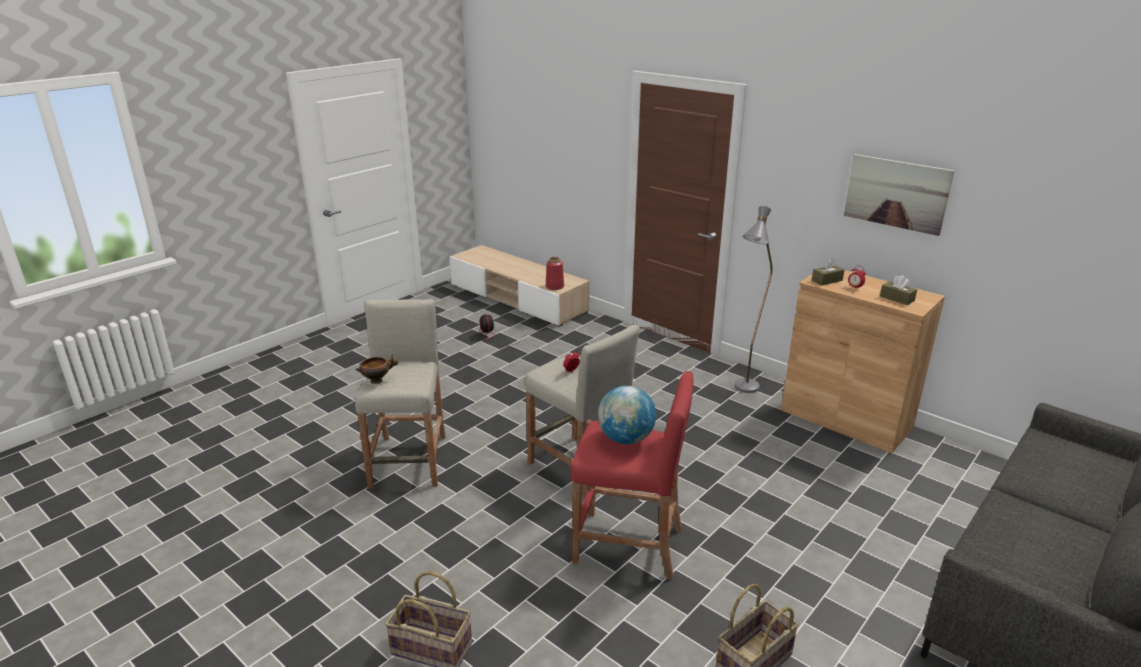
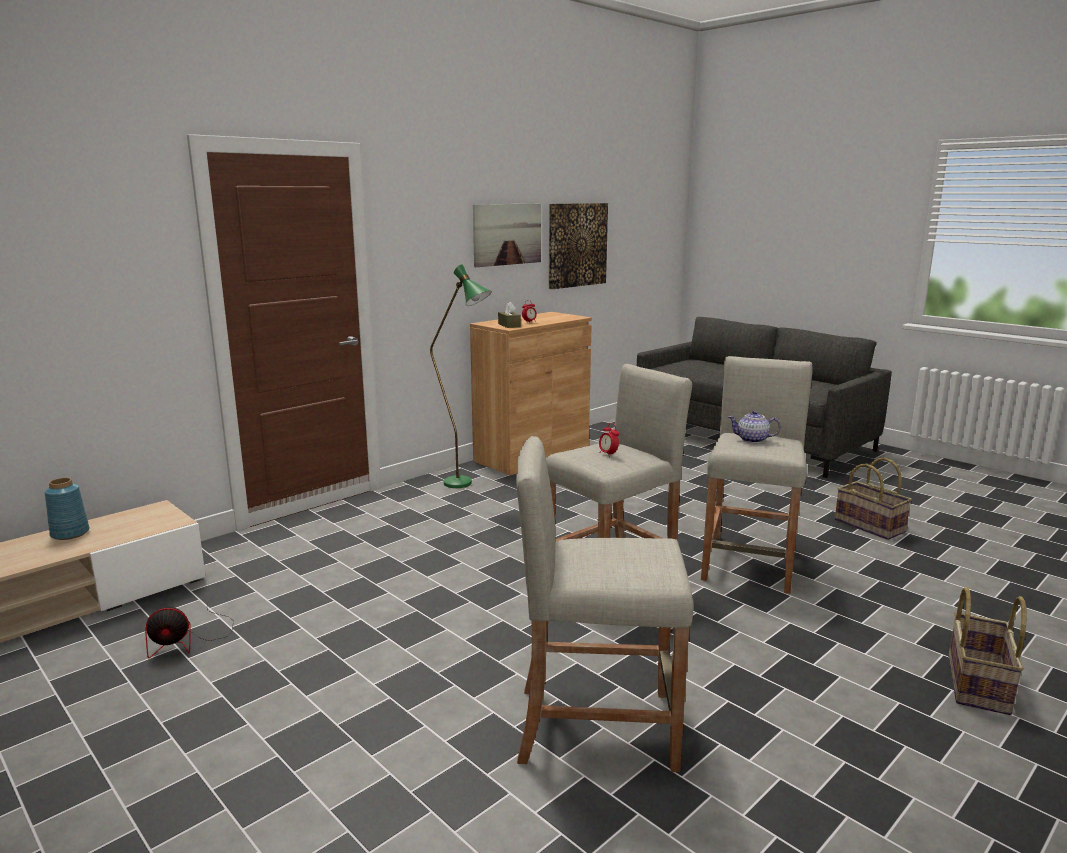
camera: 85 degrees left, 10 degrees down
(377, 380) = (643, 570): bowl -> none
(539, 271) = (69, 534): none -> blue vase
(554, 287) = (161, 524): red vase -> none
(625, 439) = (752, 440): globe -> teapot
(628, 545) = (749, 563): red stool -> beige stool
(744, 391) = (466, 485): grey floor lamp -> green floor lamp
(897, 298) = (556, 318): brown tissue box -> none
(1015, 234) = (577, 245): none -> picture

